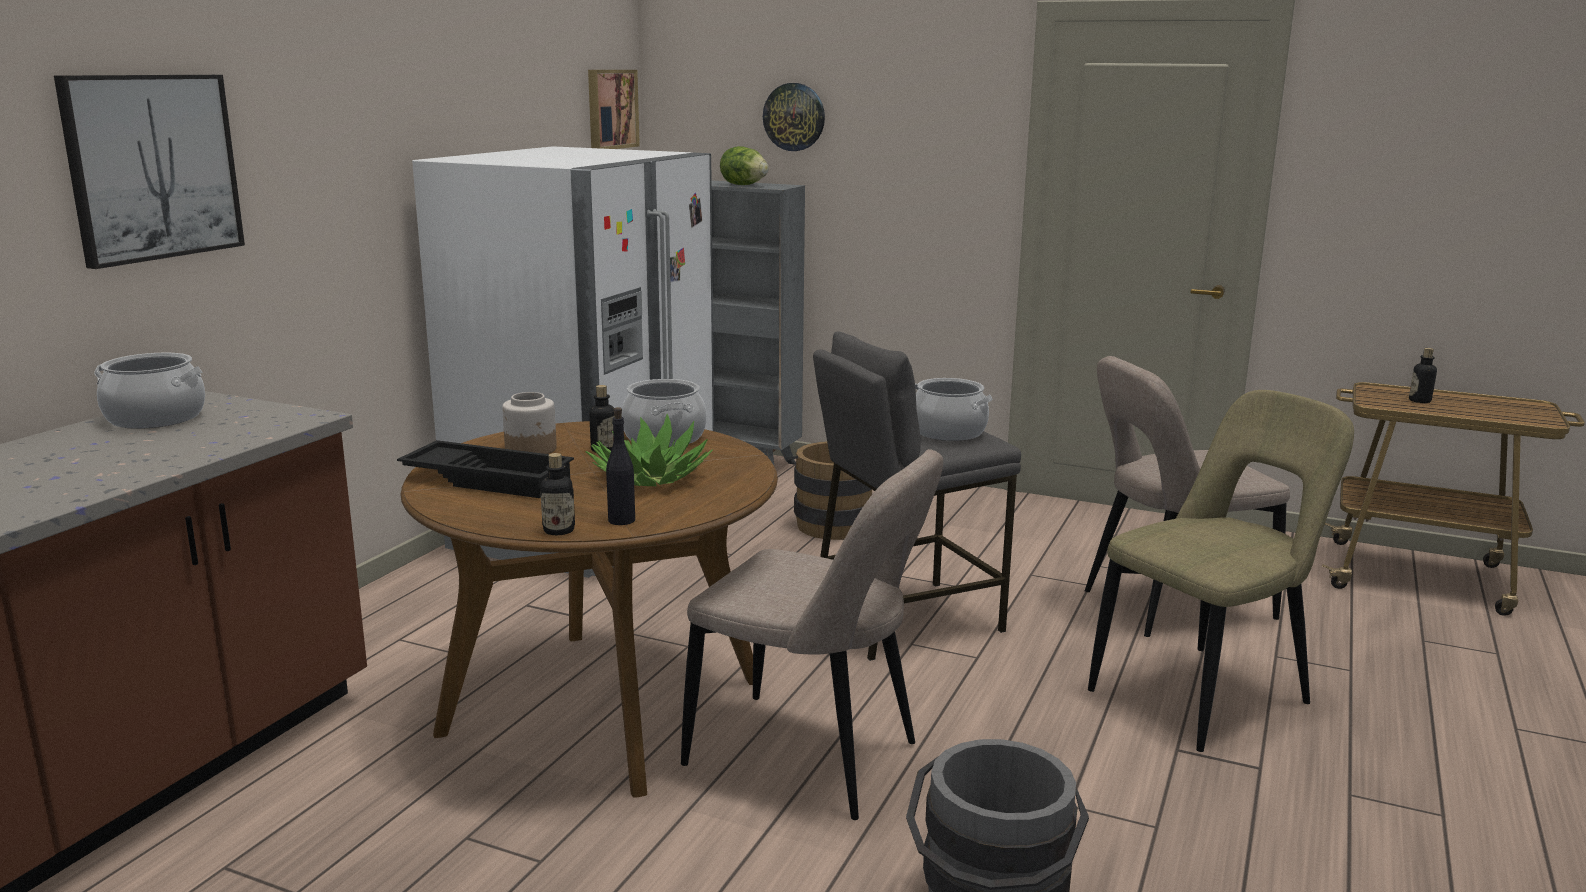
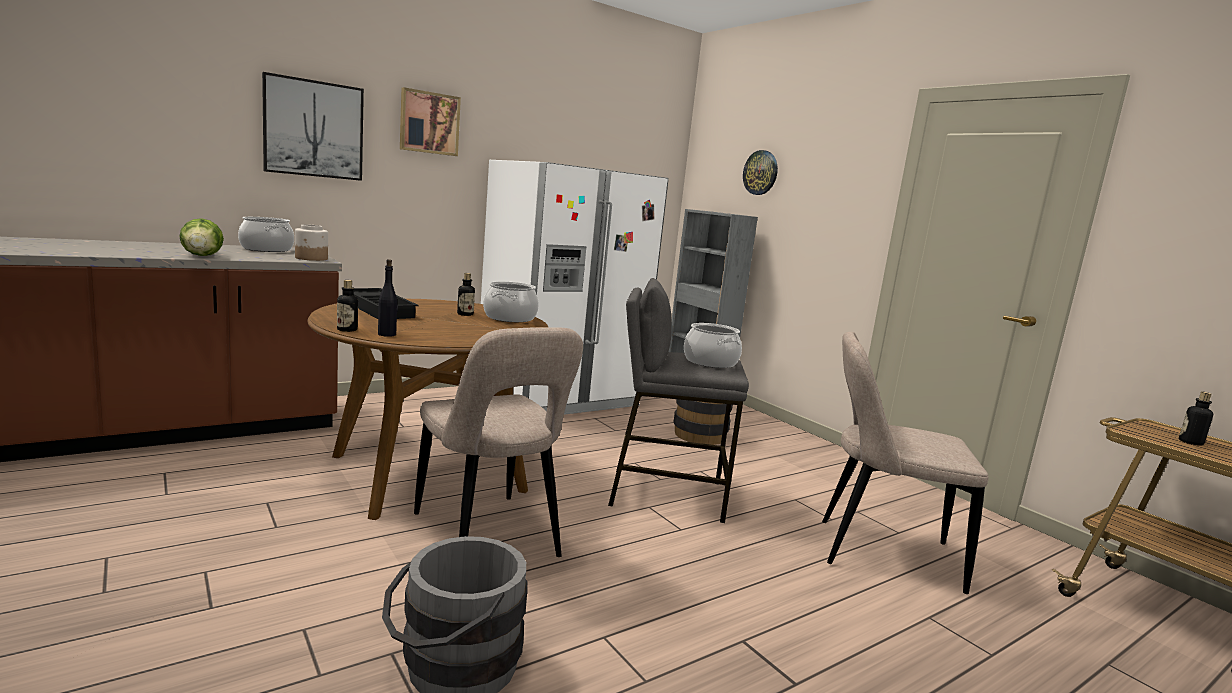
camera: 30 degrees right, 5 degrees down
(531, 449) = (432, 306): jar -> jar (311, 258)
(610, 109) = (658, 162): picture -> picture (429, 123)
(650, 477) = (454, 326): potted plant -> none
(743, 185) = (717, 212): lettuce -> lettuce (202, 256)
(1206, 695) = (824, 617): beige chair -> none

